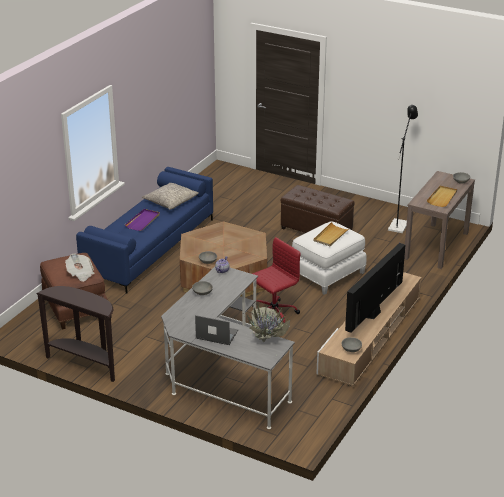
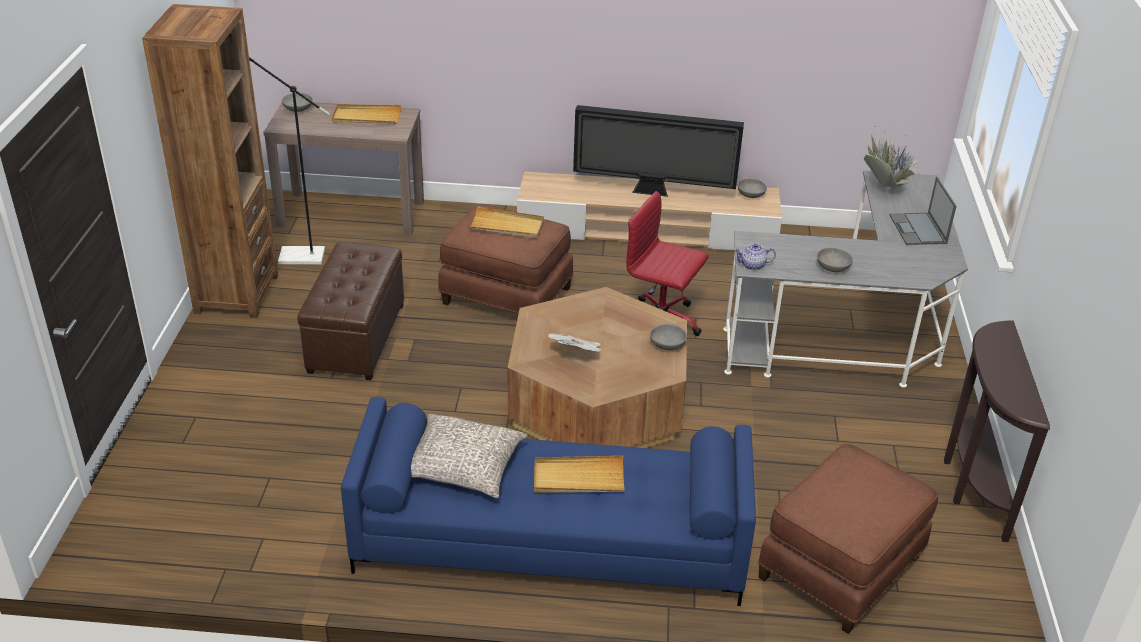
camera: 115 degrees left, 5 degrees up
(80, 274) = (861, 475): newspaper -> newspaper (577, 354)
(143, 221) = (578, 478): purple tray -> beige tray
(327, 274) = (506, 297): white ottoman -> brown ottoman
(372, 207) = (236, 294): none -> brown bookcase

